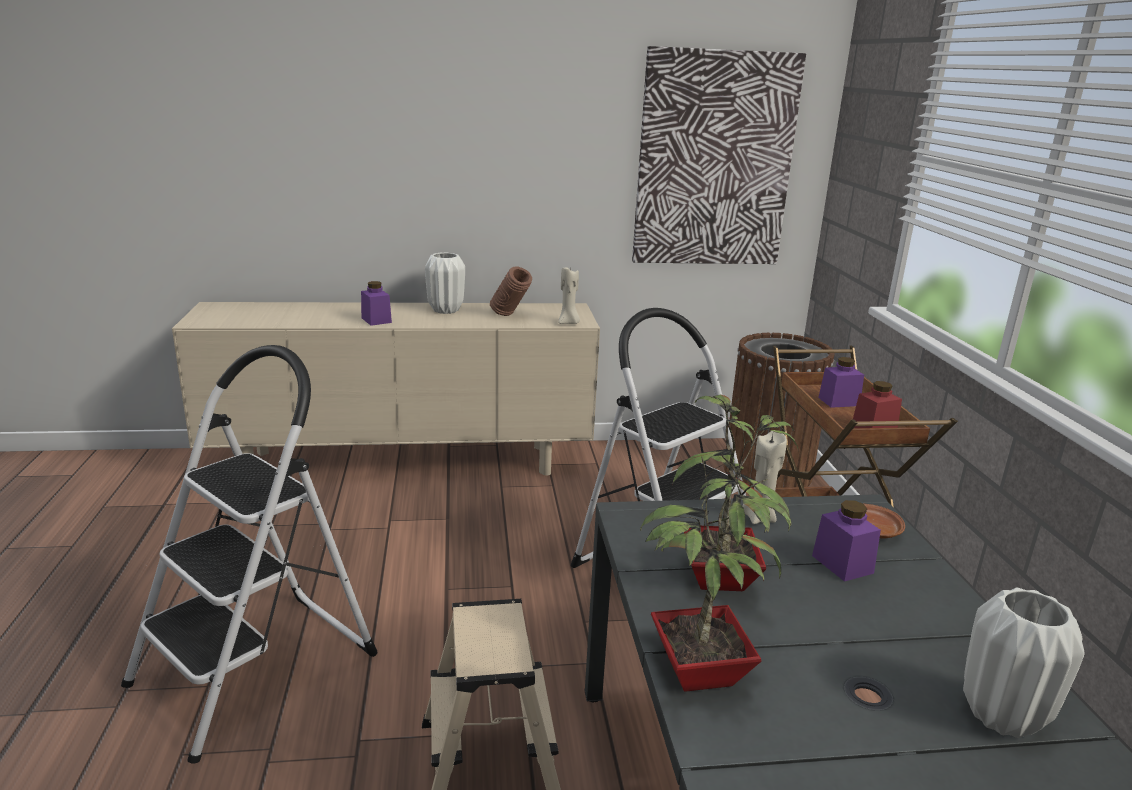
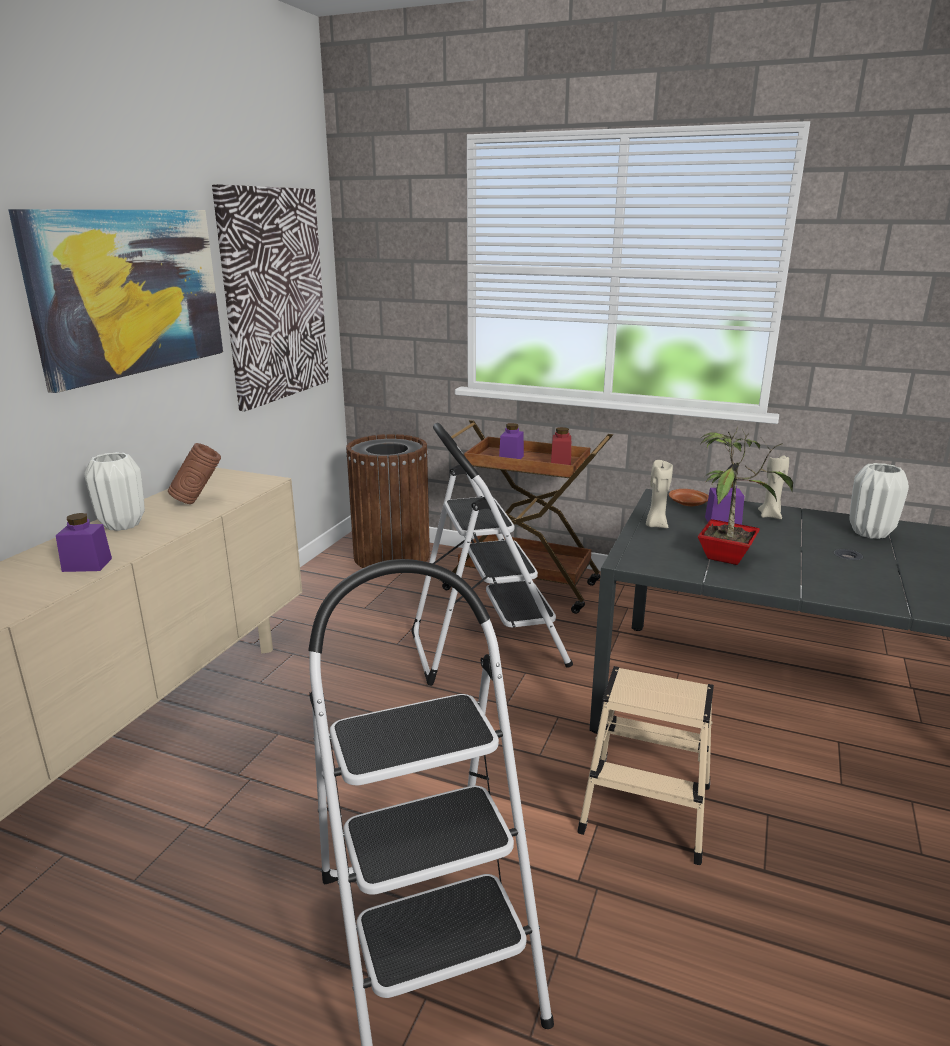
camera: 60 degrees left, 0 degrees up
(525, 134) = (129, 292): none -> picture
(568, 323) = (259, 485): beige candle -> beige candle (770, 516)
(694, 673) = (825, 591): potted plant -> none

